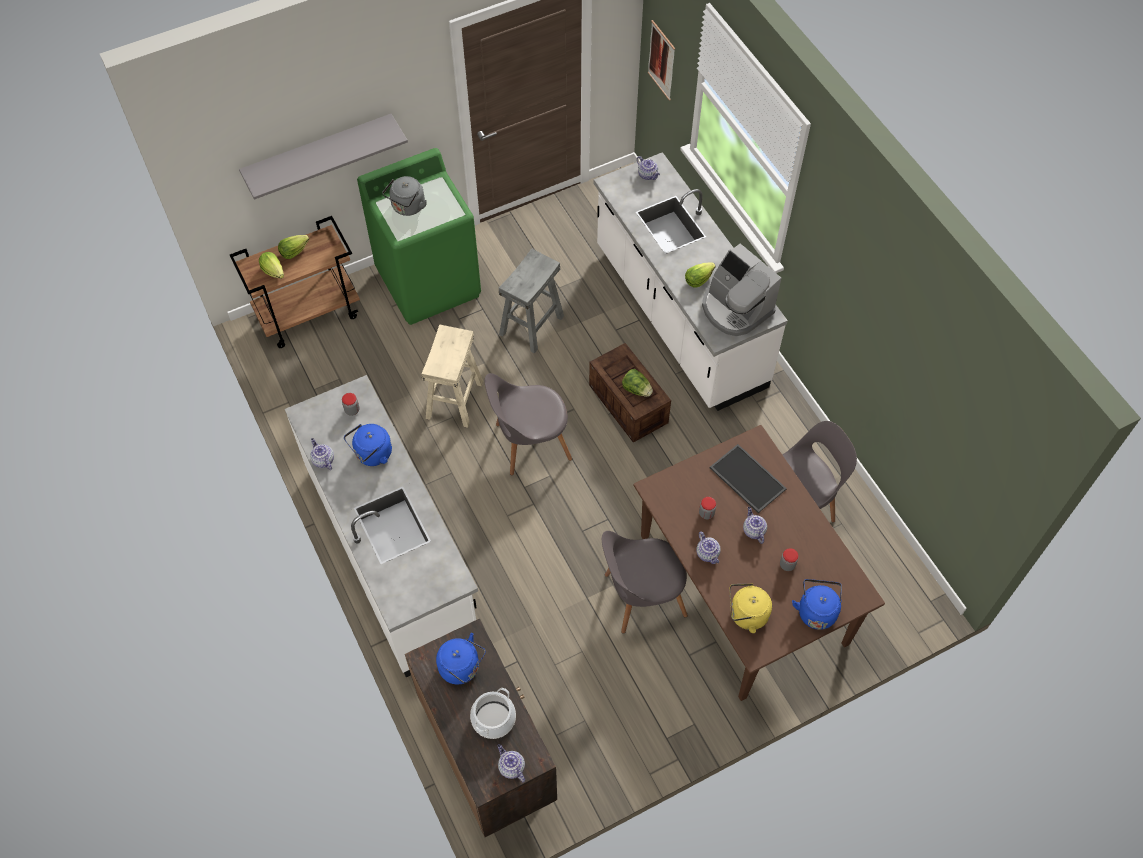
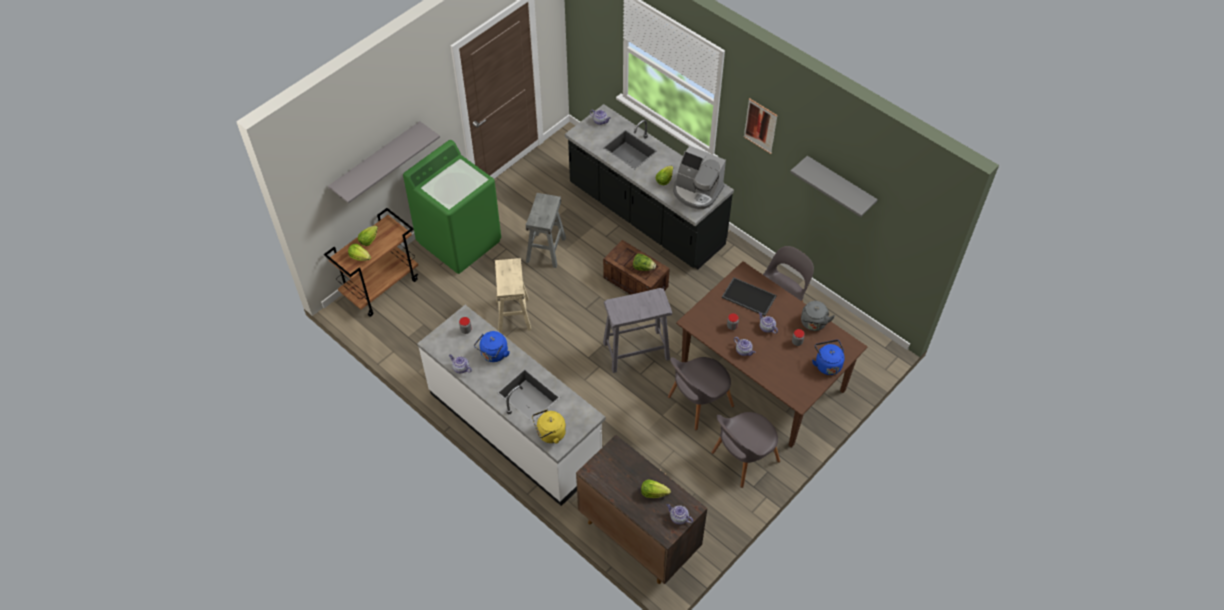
camera: 20 degrees left, 5 degrees down
(407, 207) = (445, 185): grey kettle -> grey kettle (813, 324)
(462, 668) = (618, 468): blue kettle -> none
(493, 719) = (653, 492): cooking pot -> lettuce
(529, 443) = (579, 327): grey chair -> grey chair (743, 458)
(589, 497) = (635, 350): none -> grey stool
(661, 60) = (588, 40): picture -> picture (760, 126)
(678, 318) = (645, 216): white counter -> black counter
(746, 615) = (784, 380): yellow kettle -> yellow kettle (549, 434)
(918, 364) = (840, 185): none -> grey shelf

